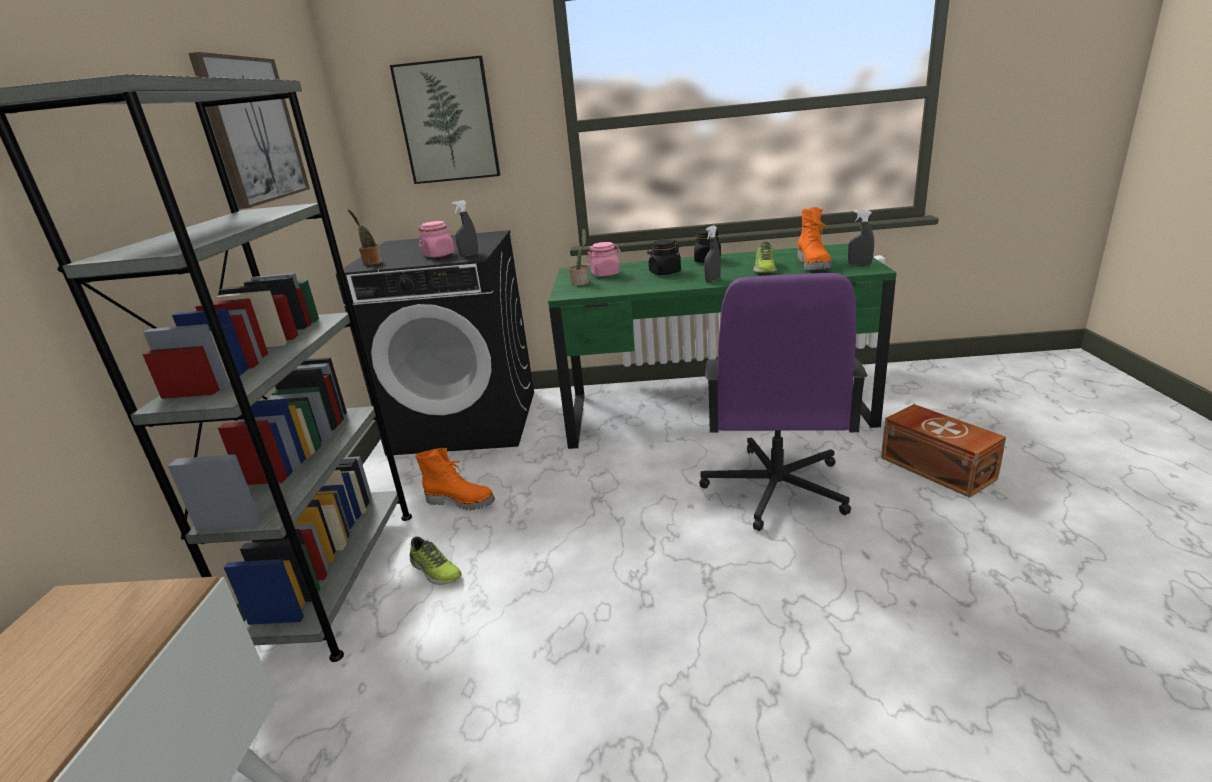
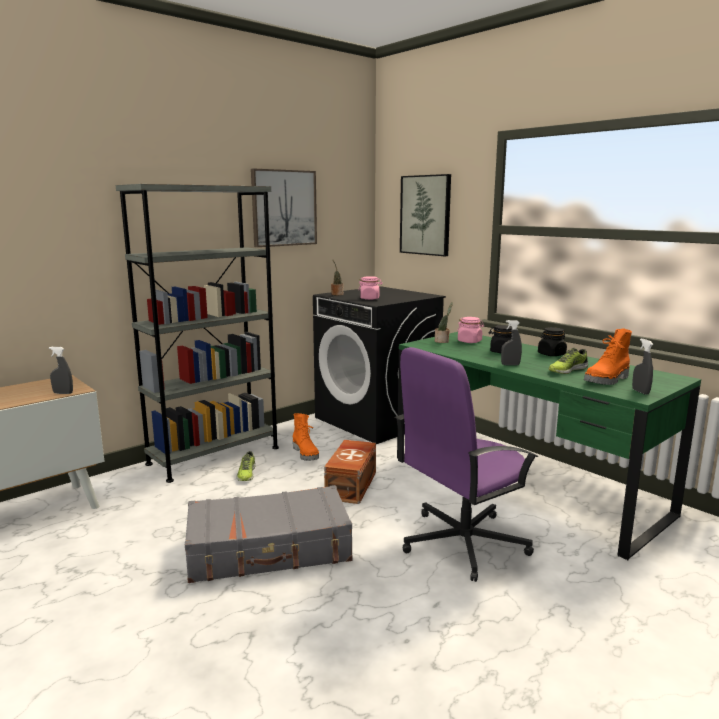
camera: 45 degrees right, 10 degrees down
(469, 255) = (379, 302): grey spray bottle -> grey spray bottle (63, 393)
(646, 629) = (269, 549): none -> grey suitcase
(936, 467) = (609, 605): brown storage box -> brown storage box (352, 485)

